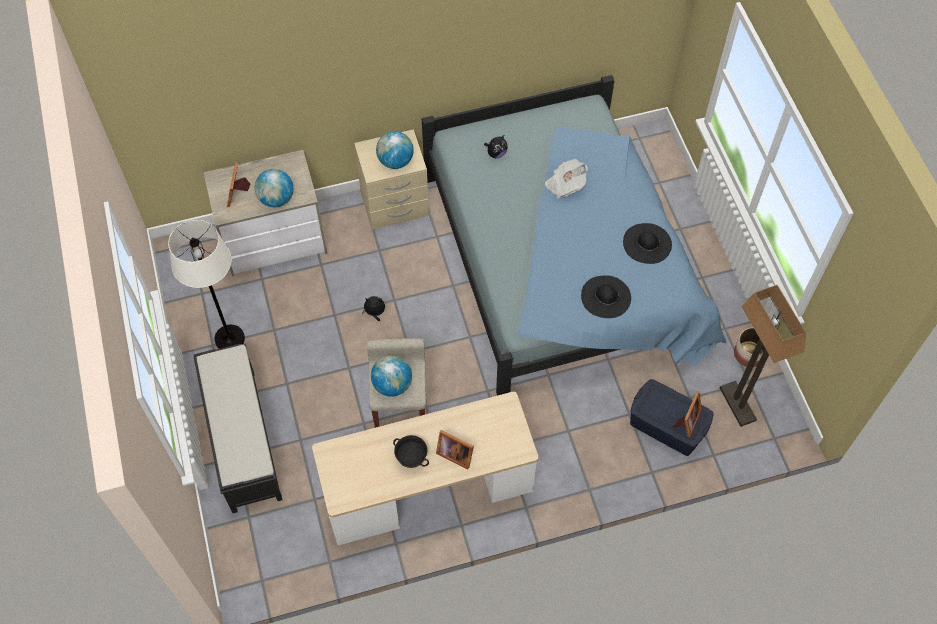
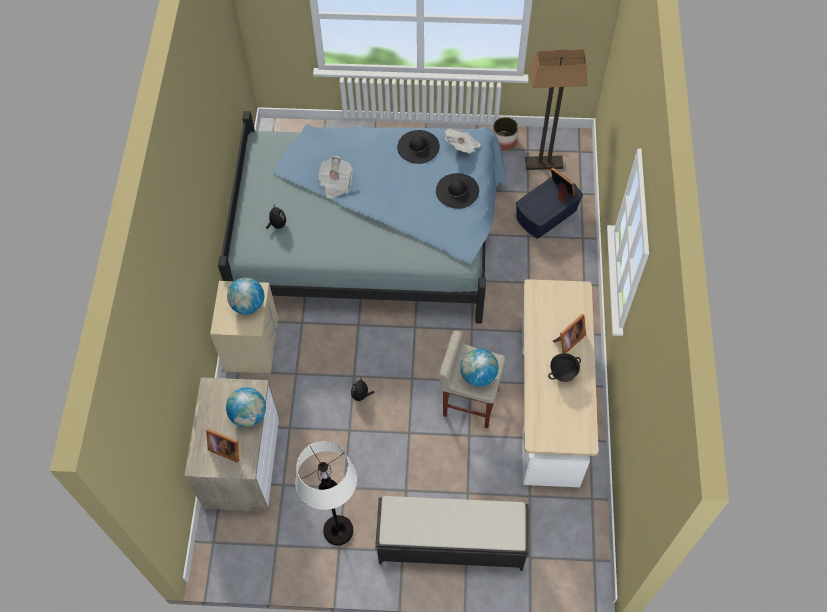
camera: 70 degrees left, 0 degrees up
(667, 285) = (462, 146): none -> newspaper

